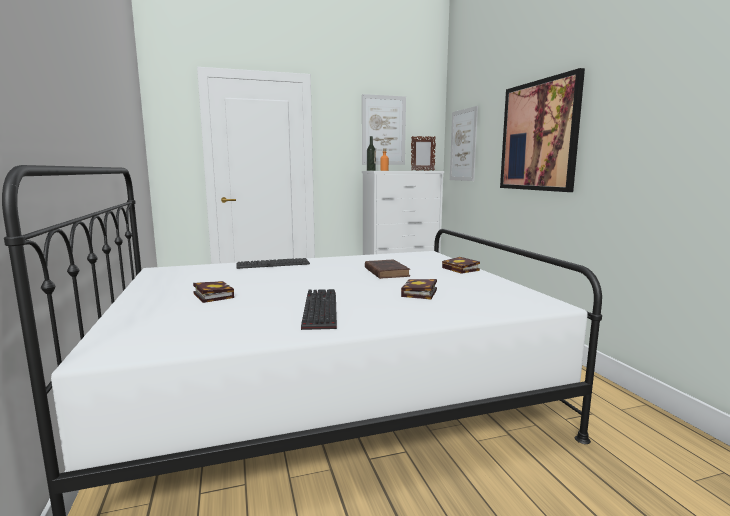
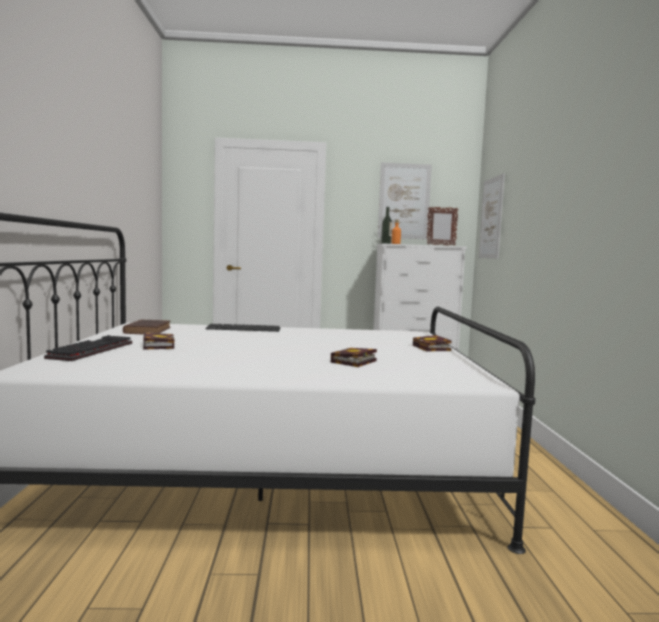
camera: 15 degrees right, 5 degrees down
(318, 310) = (235, 364): keyboard -> keyboard (91, 350)
(386, 272) = (346, 343): brown book -> brown book (148, 330)
(538, 136) = (552, 205): picture -> none

